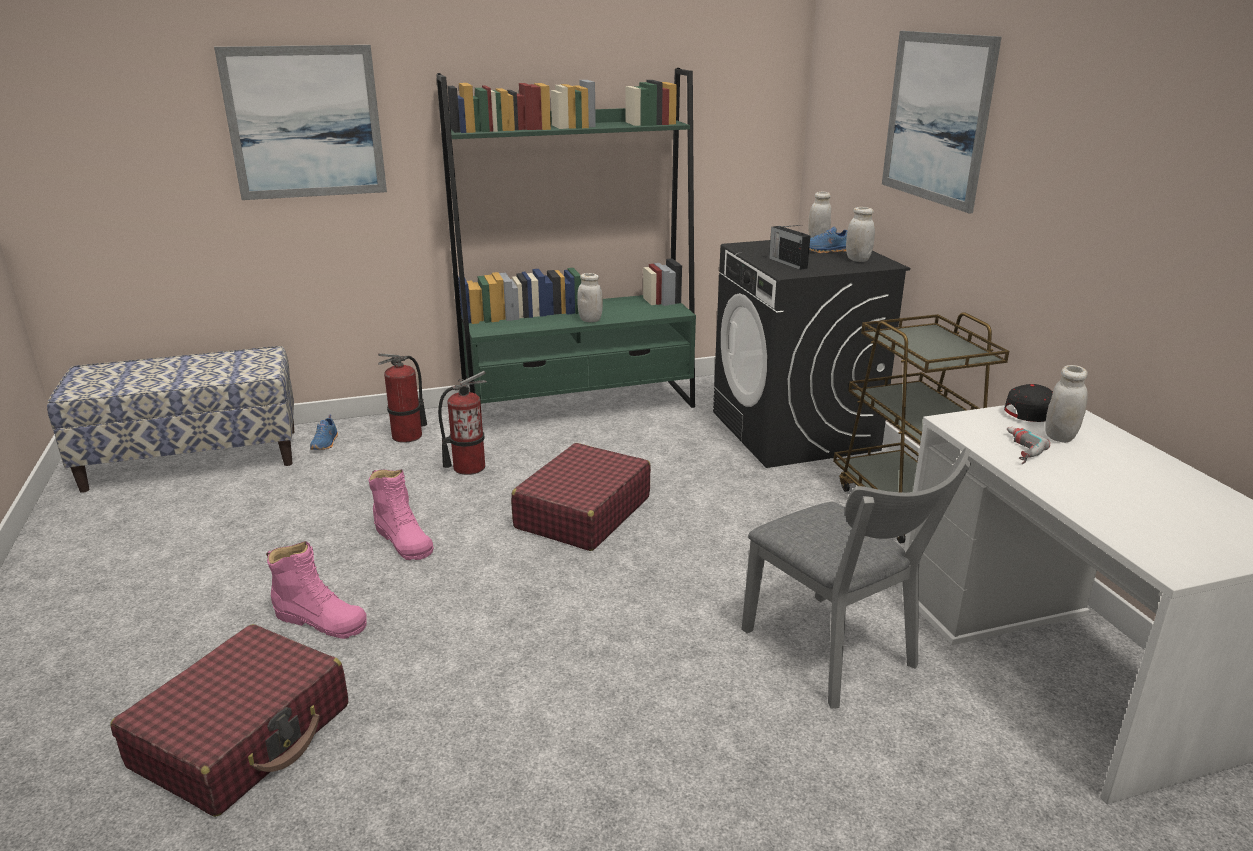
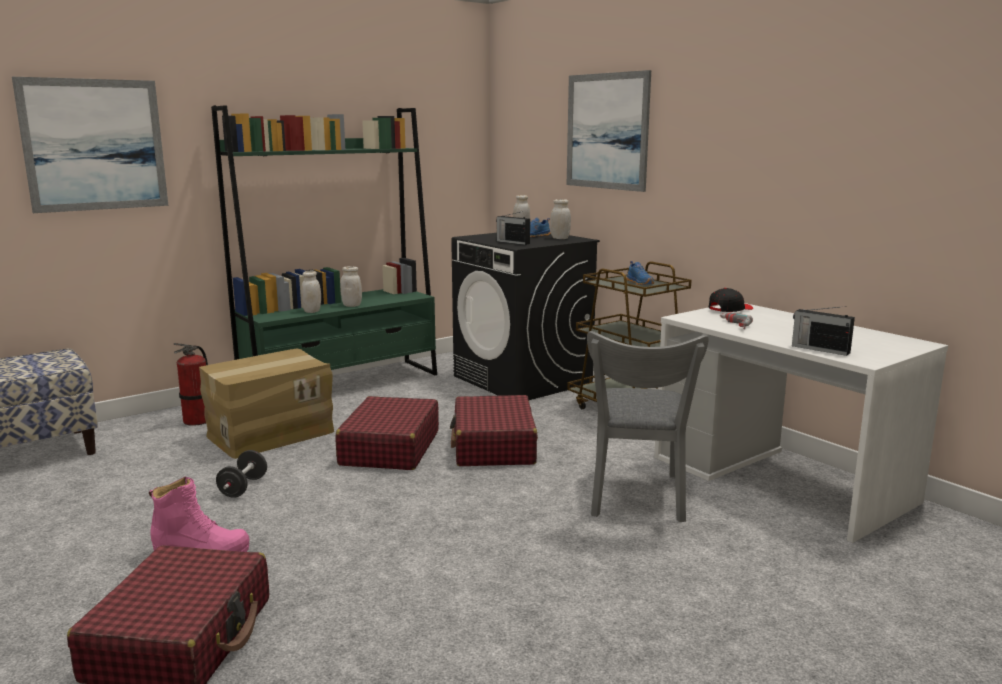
camera: 20 degrees left, 10 degrees down
(325, 443) = (120, 435): blue shoe -> blue shoe (640, 283)
(403, 540) = (243, 487): pink boot -> black dumbbell
(468, 467) = (270, 433): fire extinguisher -> cardboard box
(703, 532) = (493, 446): none -> red suitcase
(836, 655) = (636, 499): grey chair -> grey chair turned 60 degrees clockwise
(1060, 437) = (753, 317): white jar -> white jar (312, 311)
(1114, 525) = (819, 349): none -> radio

